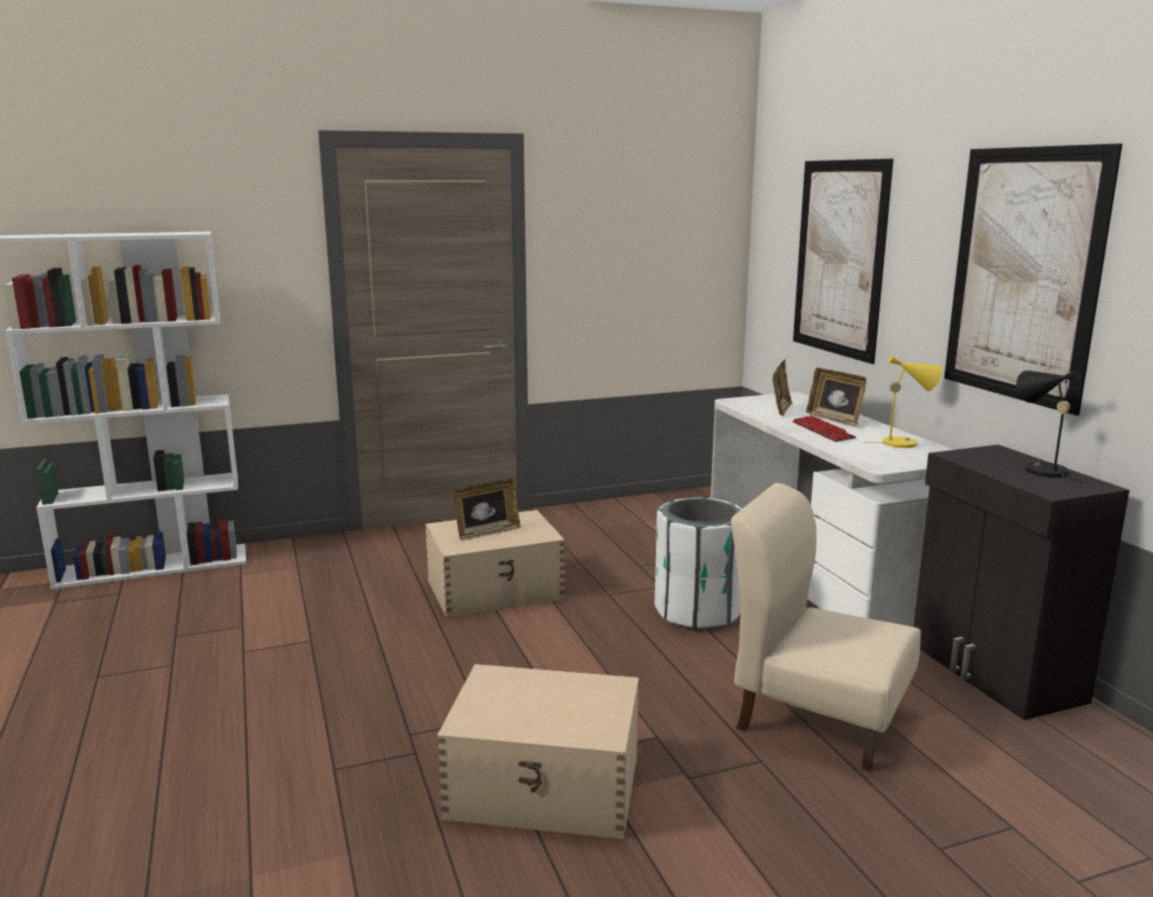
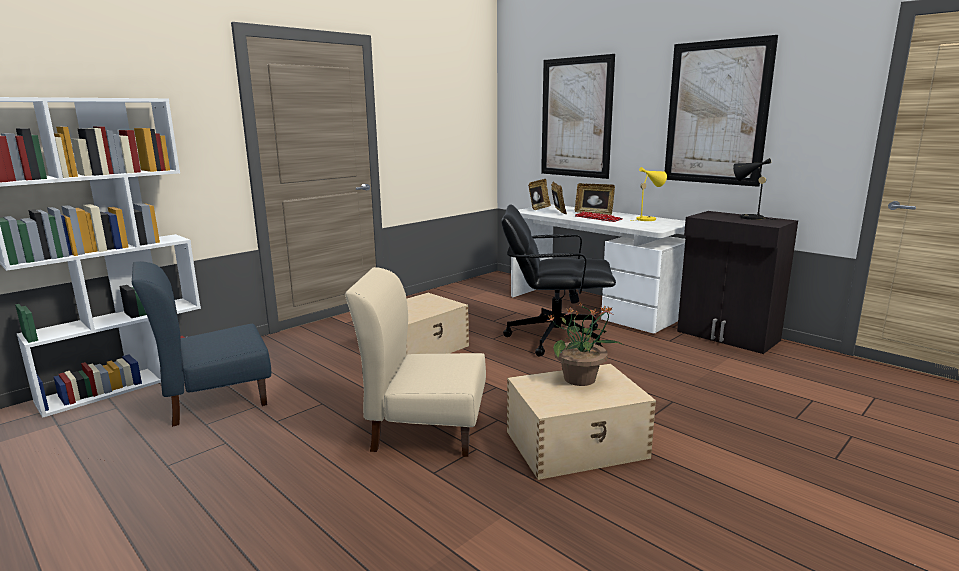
camera: 25 degrees left, 0 degrees up
(212, 607) = (215, 399): none -> blue chair
(487, 533) = (413, 309): picture frame -> picture frame (538, 208)
(564, 691) = (581, 379): none -> potted plant
(697, 612) = (554, 338): white trash can -> black office chair
(817, 718) = (674, 375): beige chair -> beige chair (425, 430)

